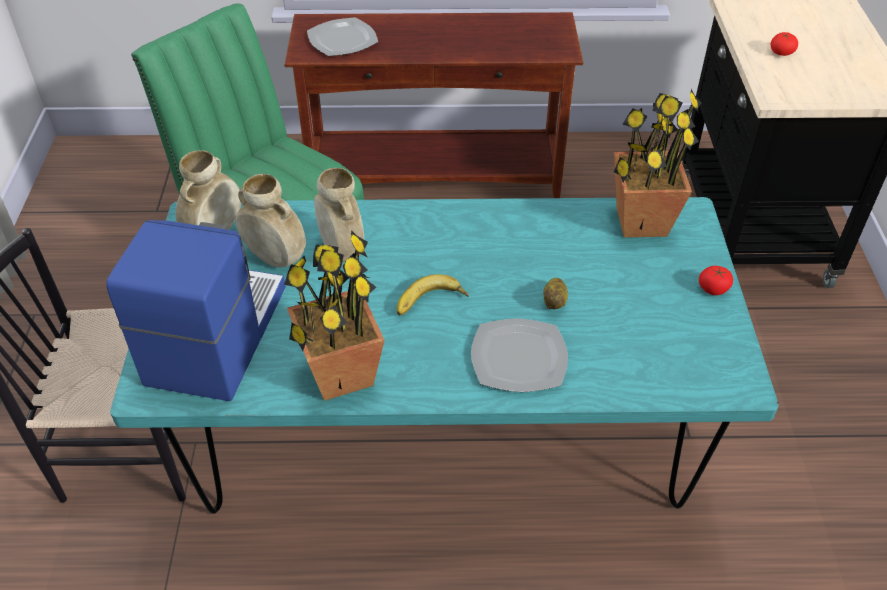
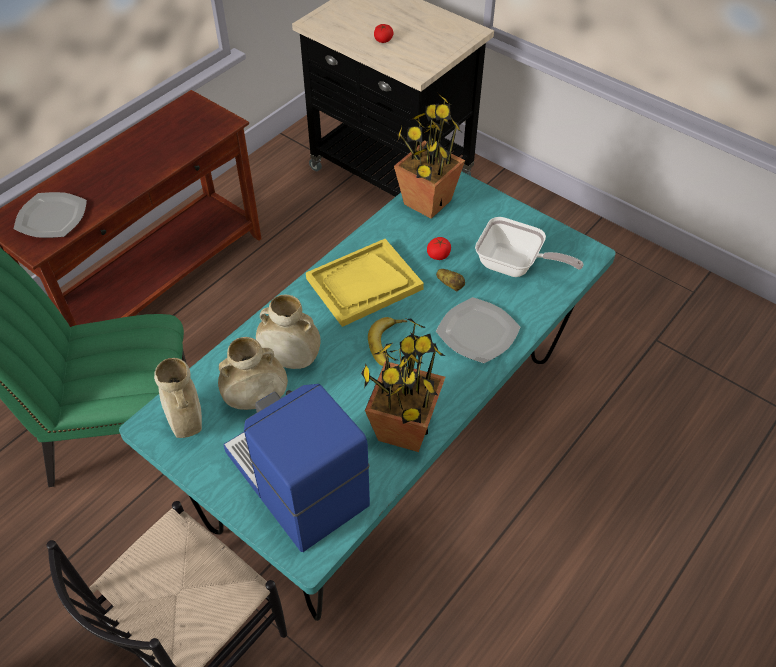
camera: 50 degrees left, 5 degrees up
(482, 243) = (364, 284): none -> yellow tray
(642, 335) = (514, 266): none -> frying pan
(713, 288) = (510, 212): tomato -> tomato (438, 254)

